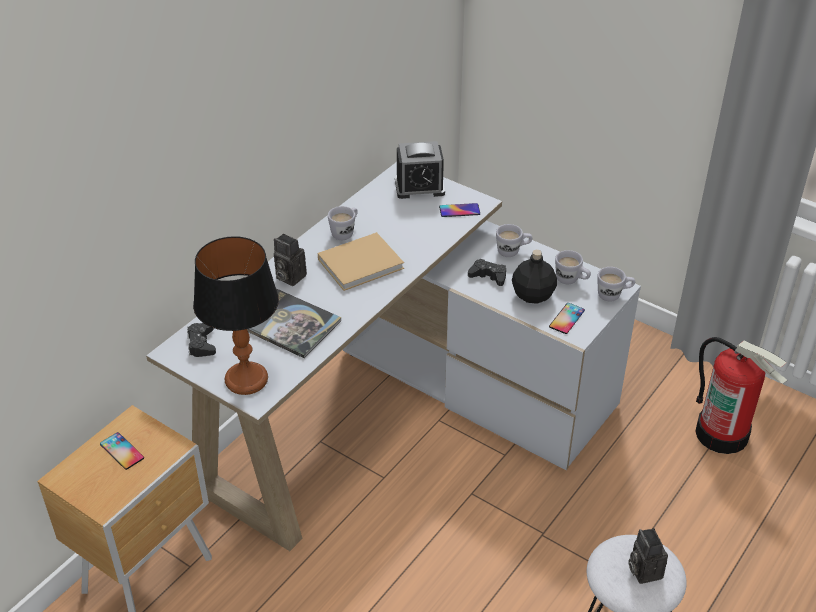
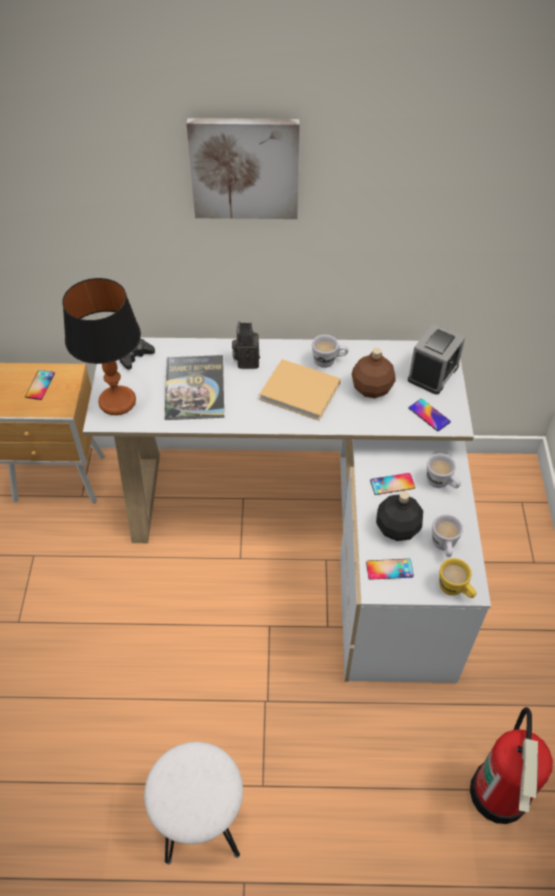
camera: 55 degrees right, 10 degrees up
(237, 78) = (245, 168): none -> picture
(400, 224) = (372, 388): none -> brown bottle
(419, 187) = (433, 373): alarm clock -> alarm clock turned 105 degrees counterclockwise
(488, 276) = (392, 484): black game controller -> phone
(614, 295) = (455, 590): white mug -> yellow mug
(643, 570) = (194, 793): camera -> none

